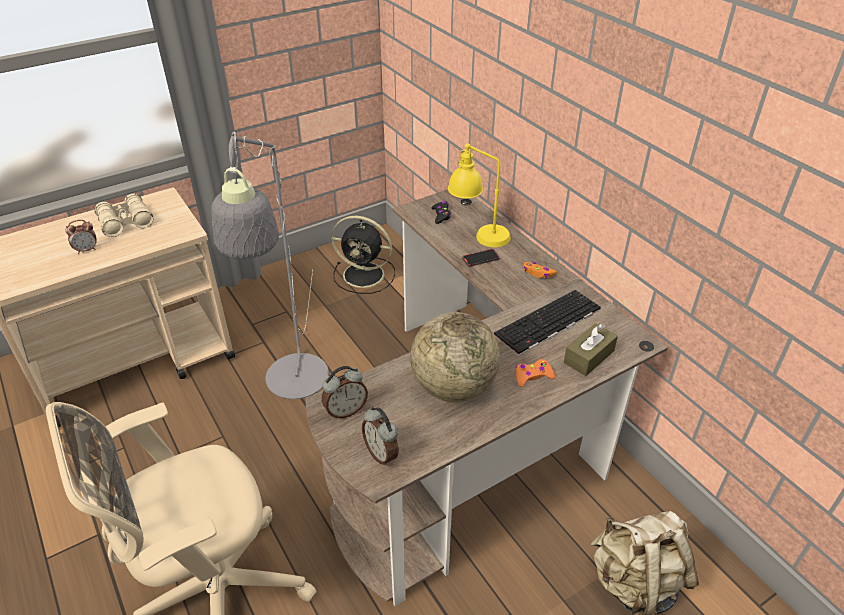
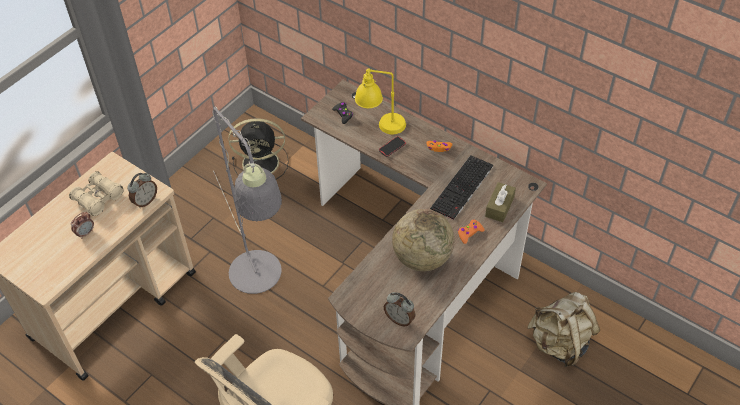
camera: 20 degrees left, 10 degrees up
(345, 410) = (360, 298): alarm clock -> alarm clock (145, 201)

